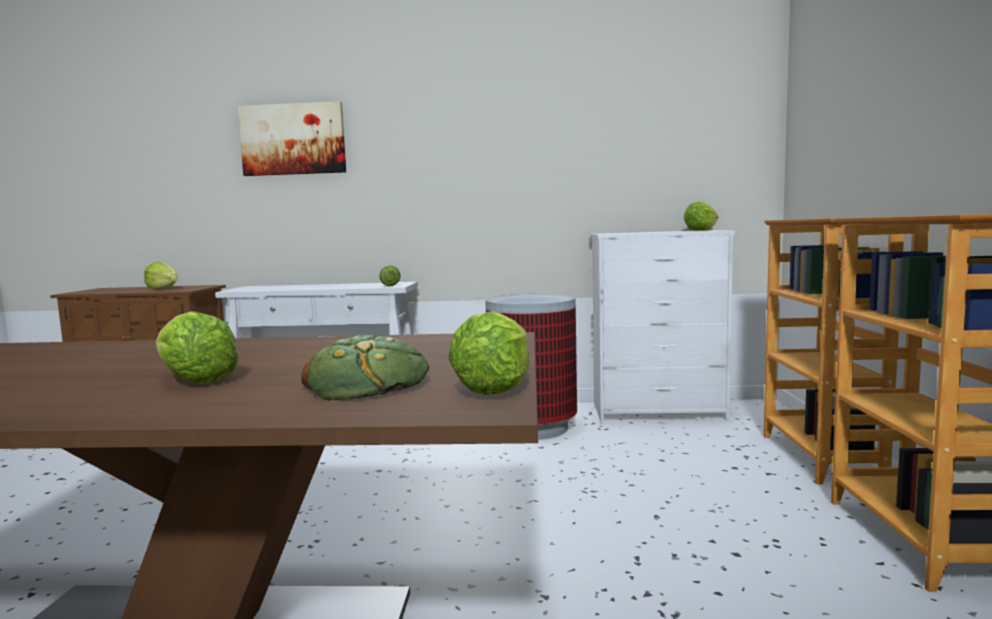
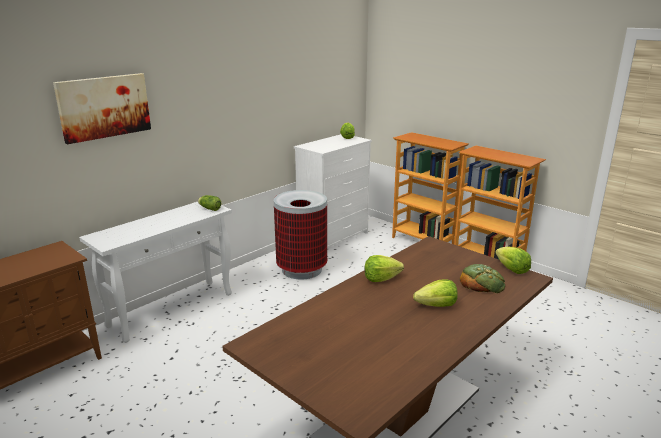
camera: 50 degrees left, 15 degrees up
(163, 289) = (38, 263): lettuce -> lettuce (381, 279)

